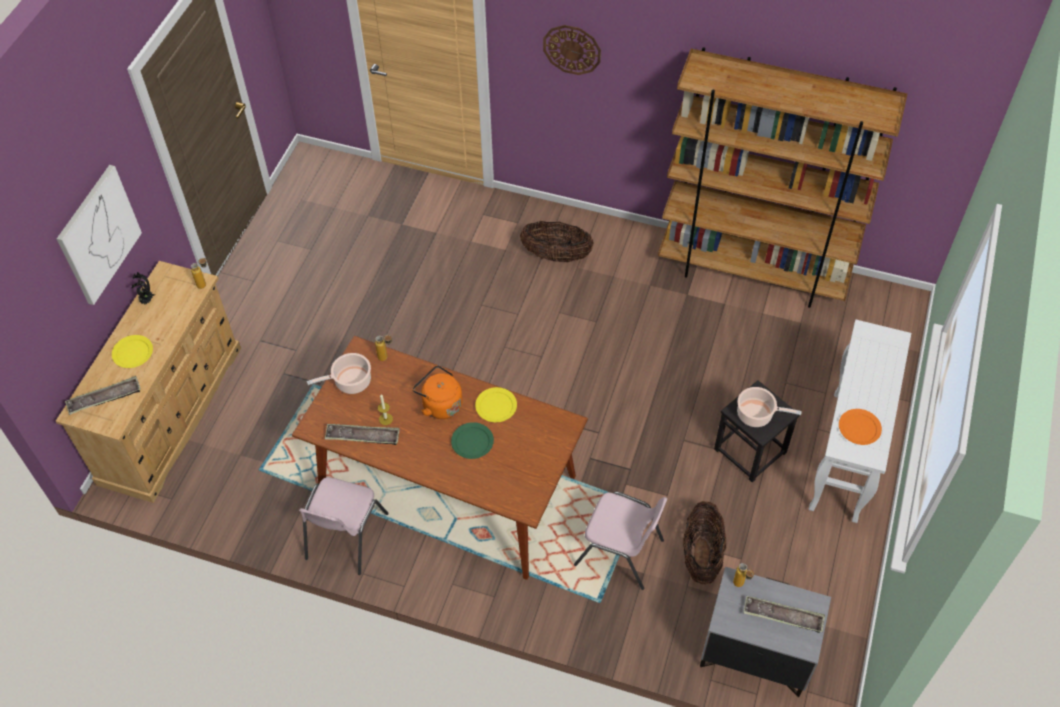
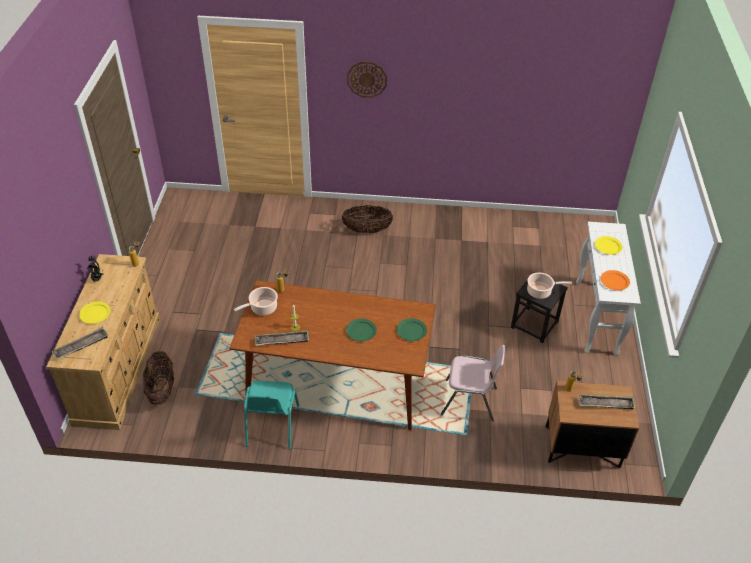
camera: 15 degrees left, 10 degrees down
(98, 234) = (64, 225): picture -> none
(345, 537) = (271, 426): pink chair -> turquoise chair
(440, 404) = (331, 312): orange kettle -> none
(496, 406) = (370, 307): yellow plate -> yellow plate (608, 246)
(541, 454) = (411, 330): none -> green plate
(701, 555) = (525, 393): basket -> basket (161, 390)
(753, 272) = (499, 221): brown bookcase -> none
(754, 654) = (582, 447): grey nightstand -> brown nightstand

